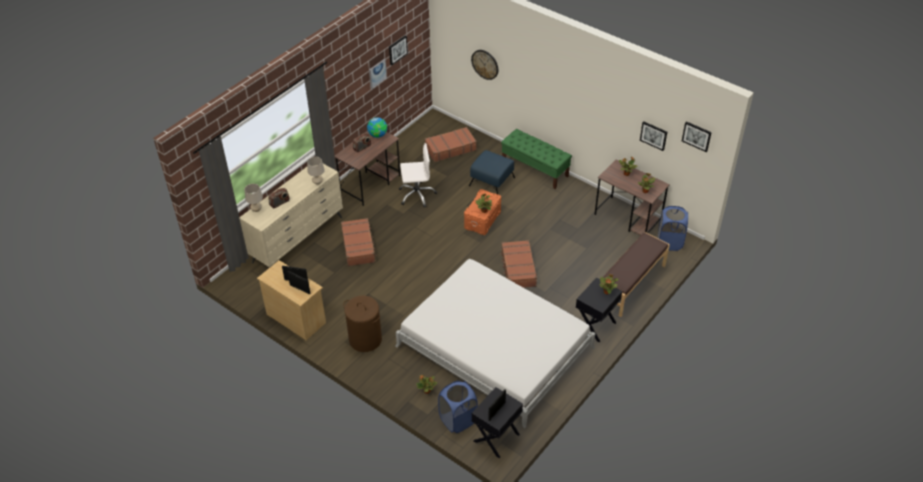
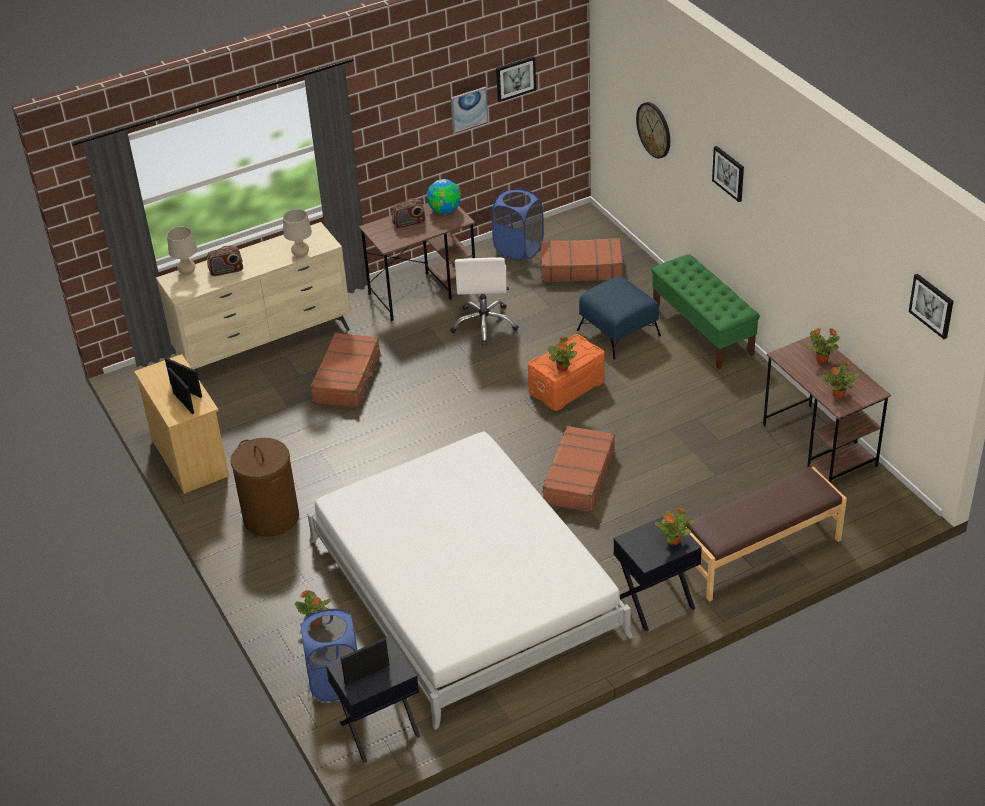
camera: 25 degrees right, 5 degrees down
(417, 195) = (485, 324): white office chair -> white office chair turned 75 degrees clockwise
(653, 135) = (871, 295): picture -> picture (729, 173)
(669, 242) = (873, 504): blue laundry basket -> blue laundry basket (519, 249)

